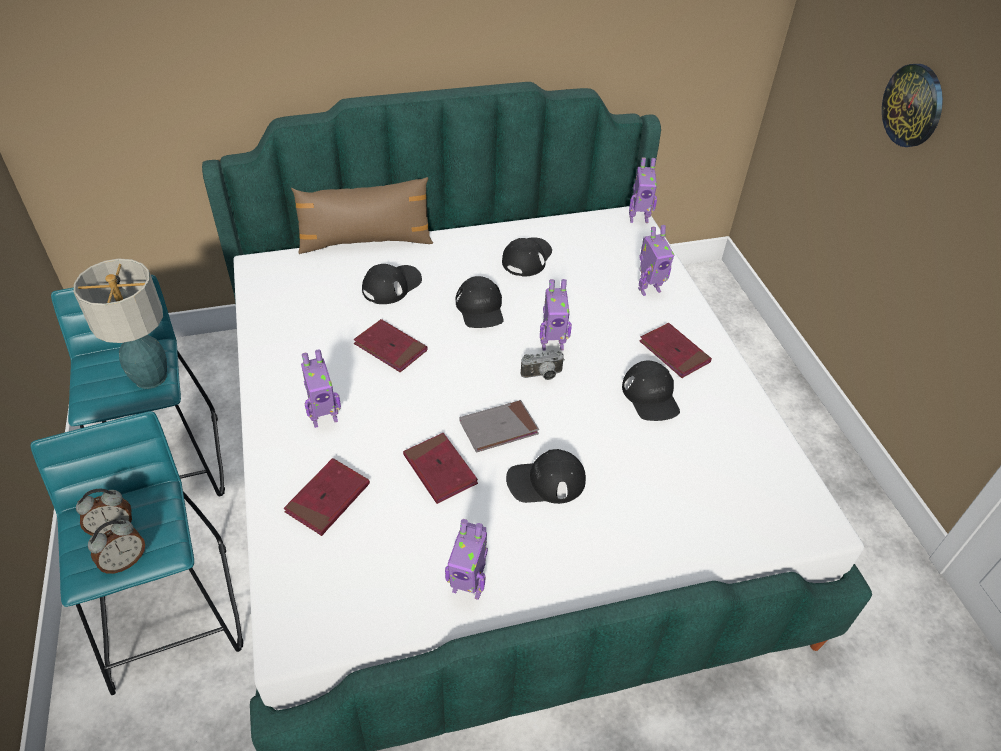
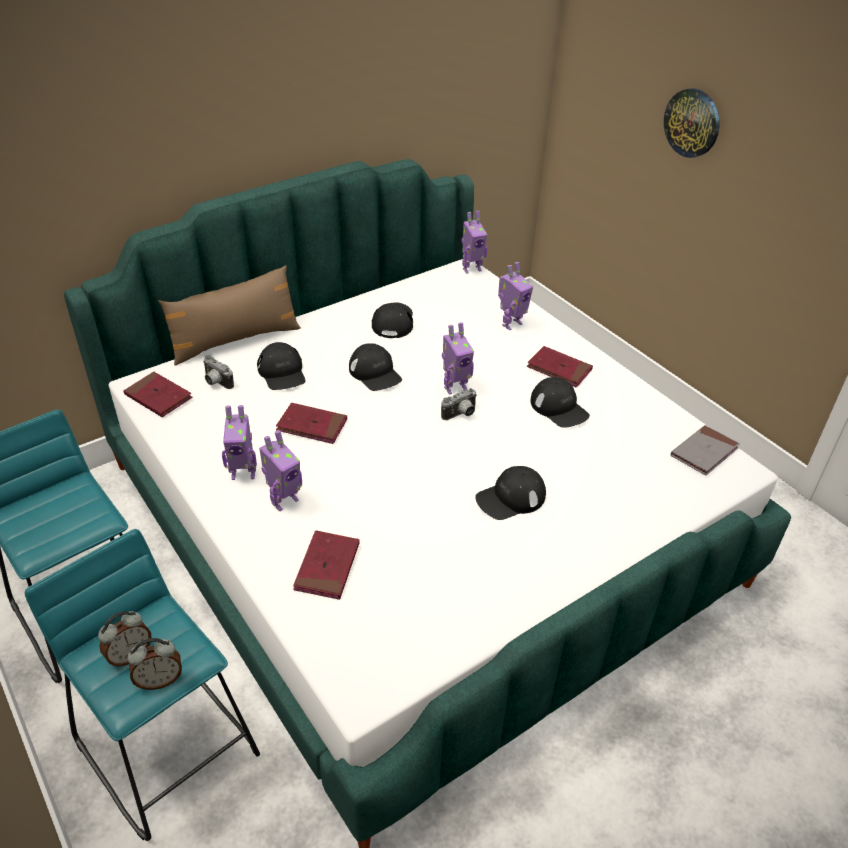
camera: 20 degrees left, 5 degrees down
(125, 561) = (160, 680): alarm clock -> alarm clock turned 45 degrees clockwise
(150, 377) = (86, 511): table lamp -> none
(326, 280) = (216, 382): none -> camera
(391, 285) = (282, 372): black cap -> black cap turned 135 degrees clockwise
(440, 470) = (415, 515): red book -> red book (158, 397)
(468, 586) = (493, 600): toy robot -> toy robot (243, 473)
(498, 428) = (447, 467): grey book -> grey book (704, 452)

